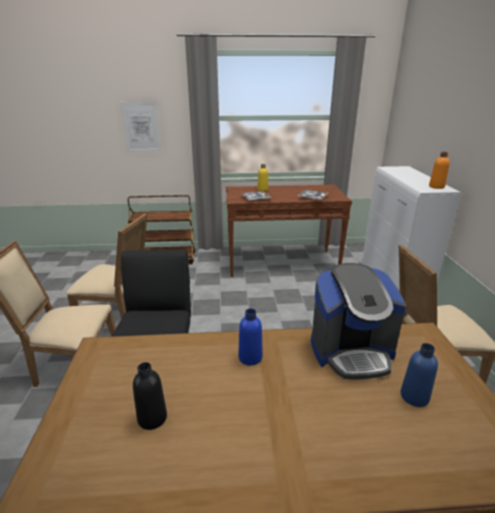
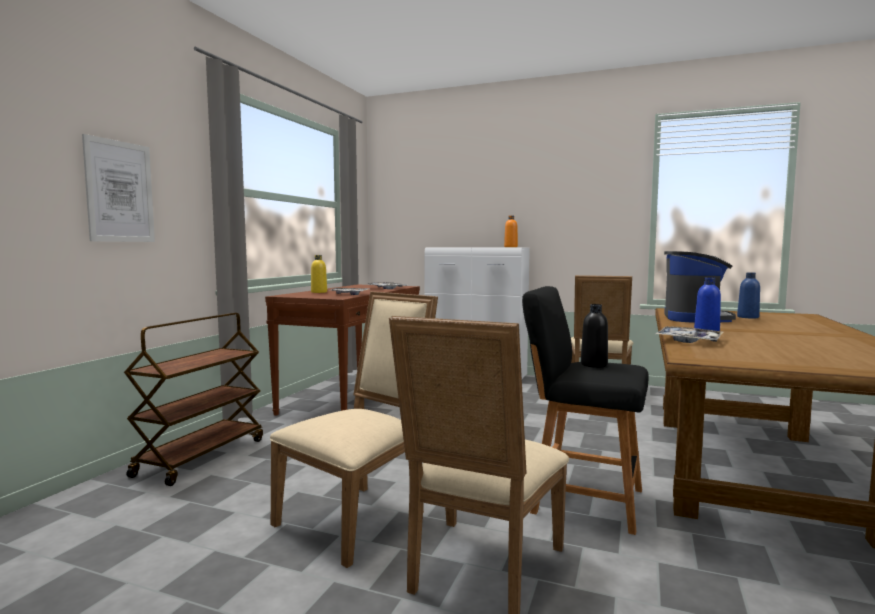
camera: 65 degrees left, 20 degrees down
(152, 418) = (806, 350): black bottle -> black bottle (594, 365)
(180, 346) = (689, 341): none -> tray

